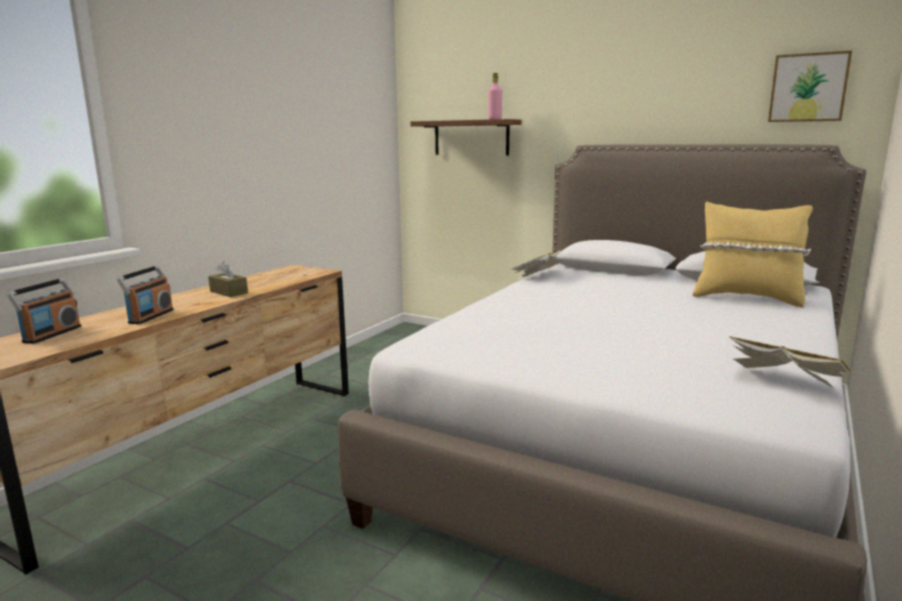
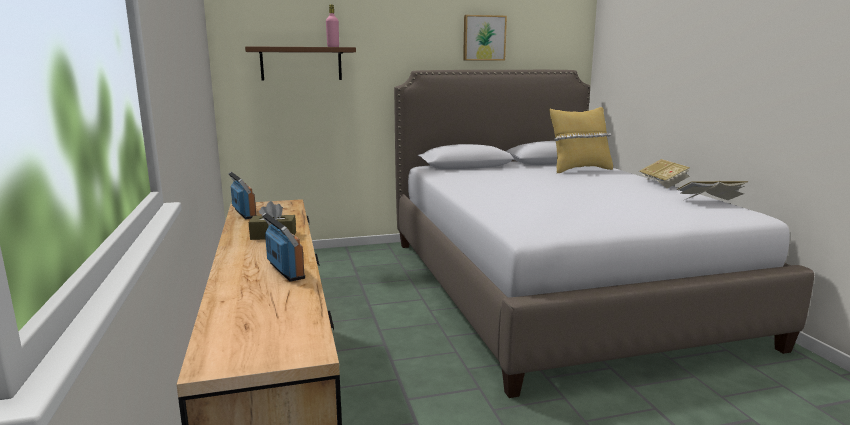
camera: 45 degrees left, 0 degrees up
(52, 334) = (247, 314): radio -> radio (244, 213)
(538, 276) = (441, 178): book -> book (663, 184)
(808, 88) = (552, 33): picture -> picture (484, 38)

